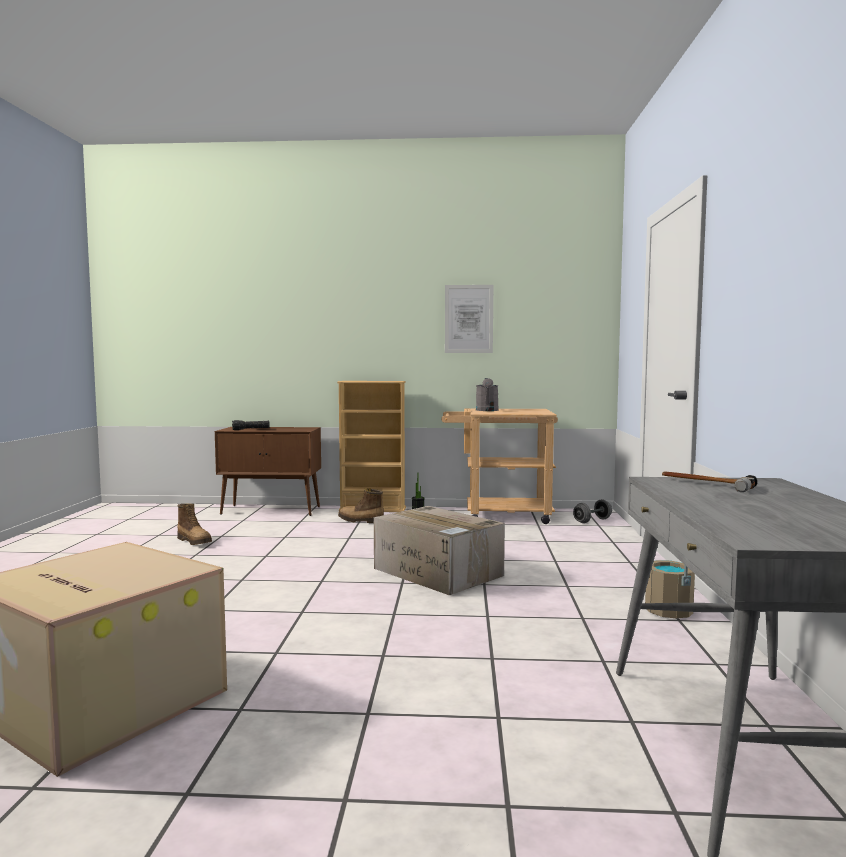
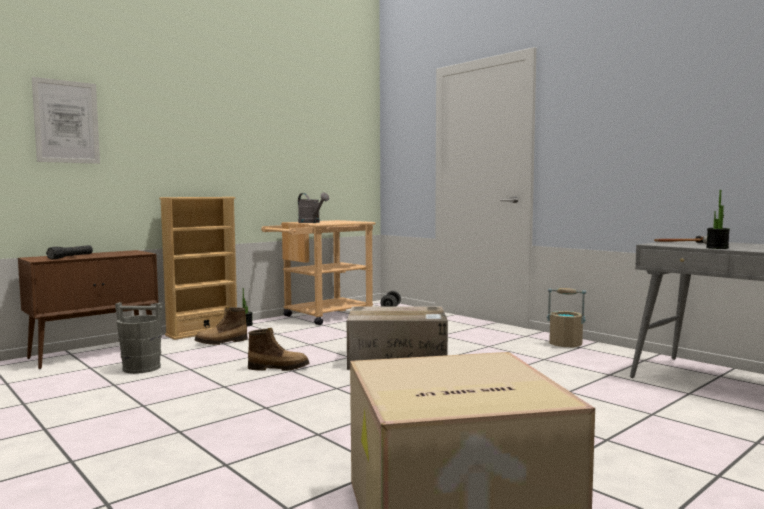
camera: 45 degrees left, 0 degrees up
(195, 541) = (100, 396): boot -> boot (278, 368)
(264, 528) = (141, 368): none -> grey bucket
(468, 319) = (275, 138): picture -> picture (66, 122)
(684, 498) = (717, 248): none -> potted plant

